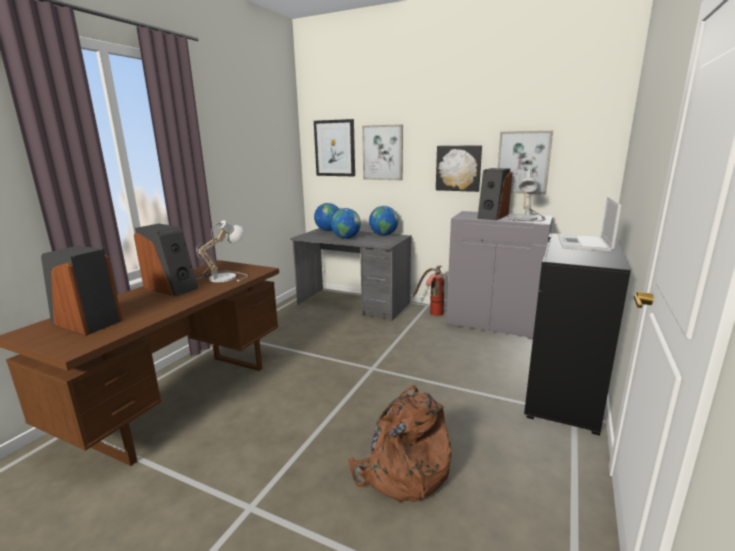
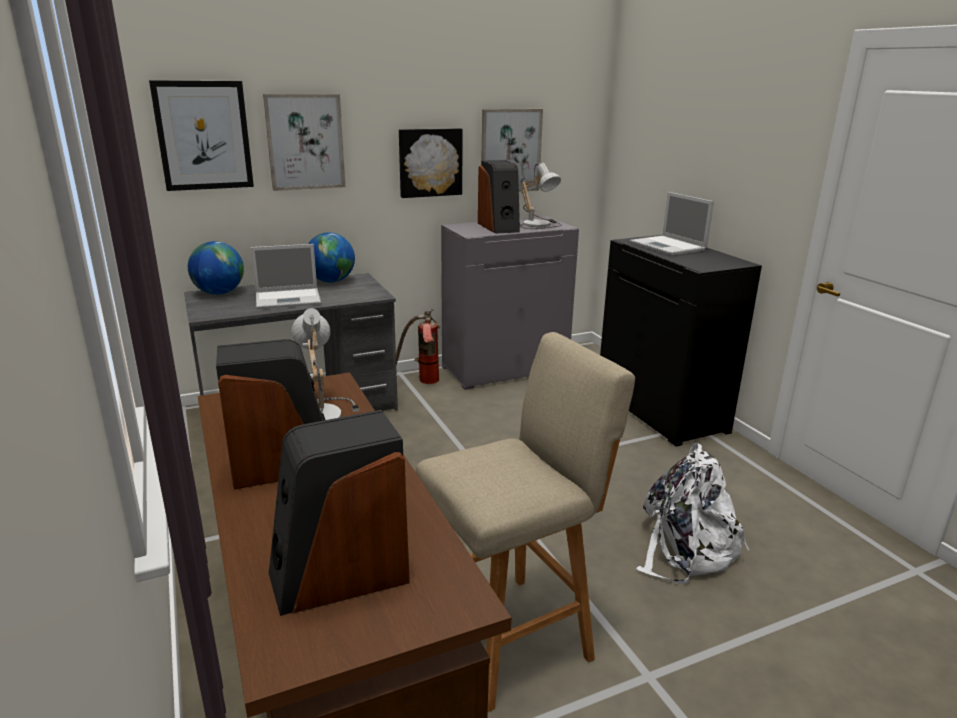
camera: 50 degrees left, 5 degrees up
(242, 440) = (512, 636): none -> beige stool
(346, 238) = (289, 299): globe -> laptop
(401, 472) = (685, 548): brown backpack -> white backpack

